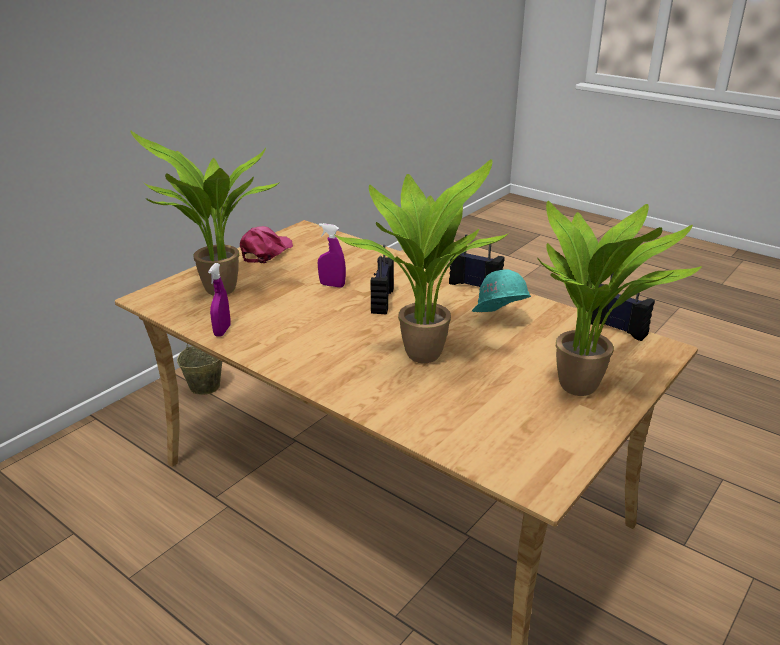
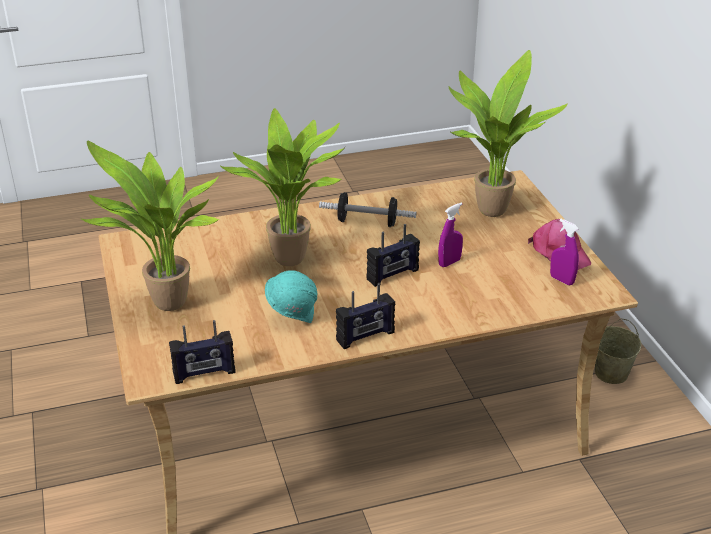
camera: 125 degrees right, 5 degrees up
(222, 331) = (421, 196): purple spray bottle -> purple spray bottle (561, 280)
(306, 341) = (367, 222): none -> dumbbell
(381, 301) = (393, 275): radio -> radio turned 105 degrees clockwise

